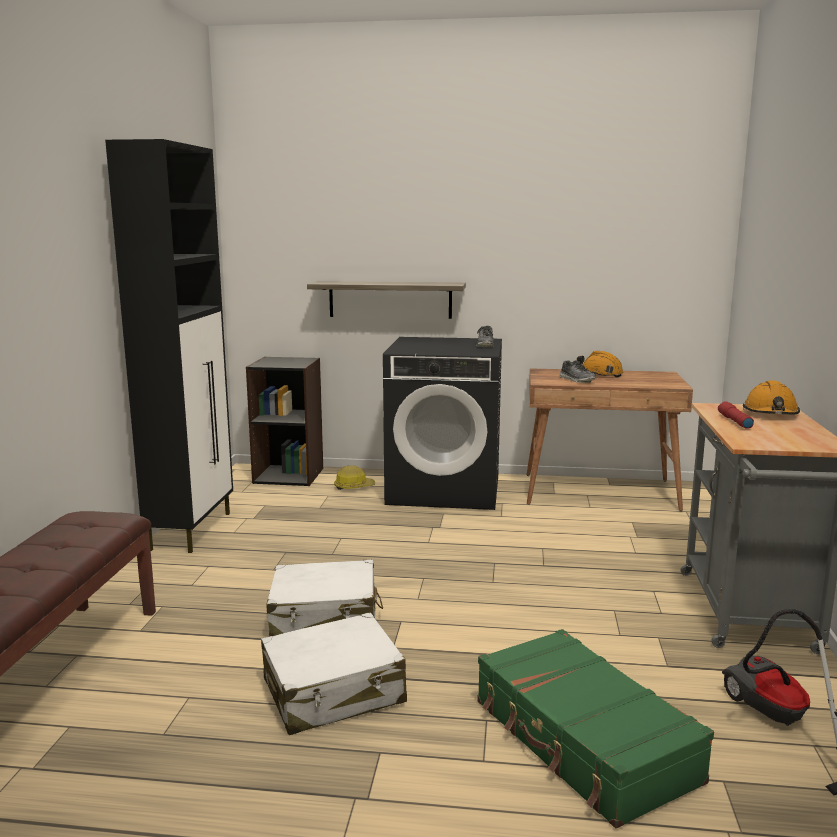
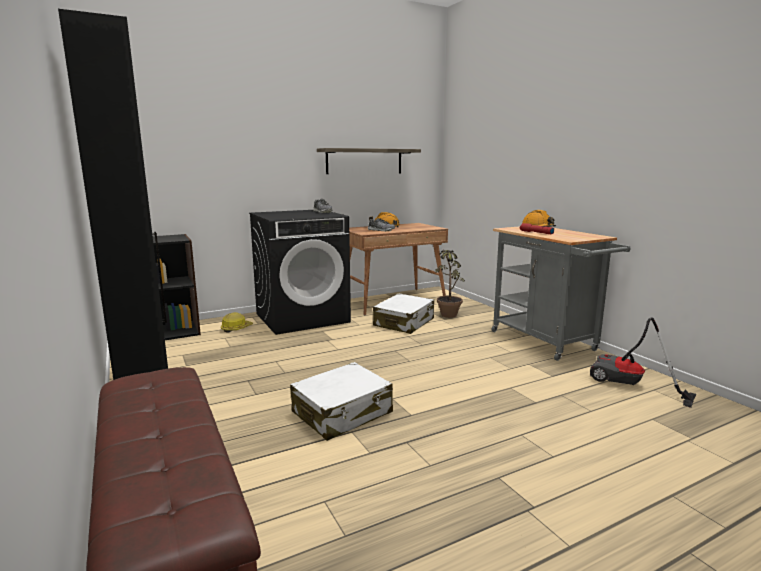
camera: 35 degrees left, 0 degrees up
(334, 692) = (418, 455): white suitcase -> white suitcase (404, 322)
(390, 299) = (238, 185): shelf -> shelf (364, 161)
(582, 741) = (577, 426): green suitcase -> none
(655, 529) = (447, 313): none -> potted plant

